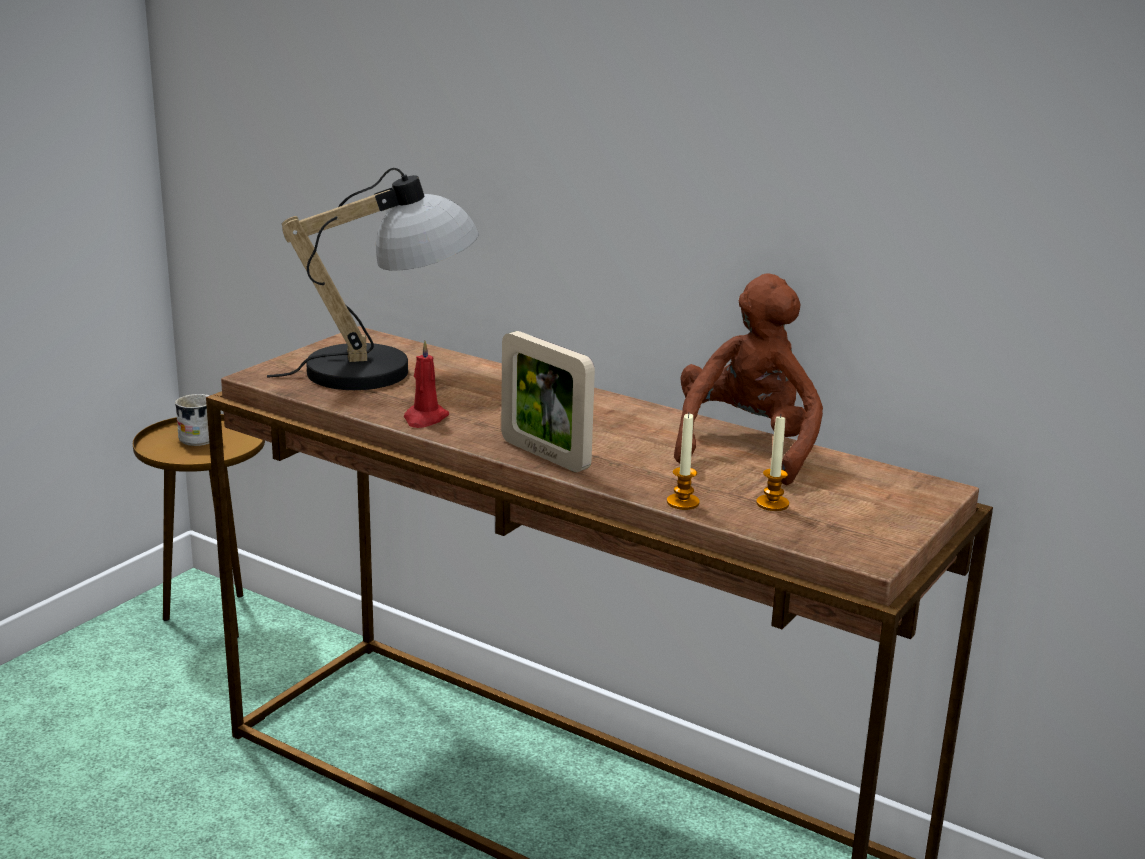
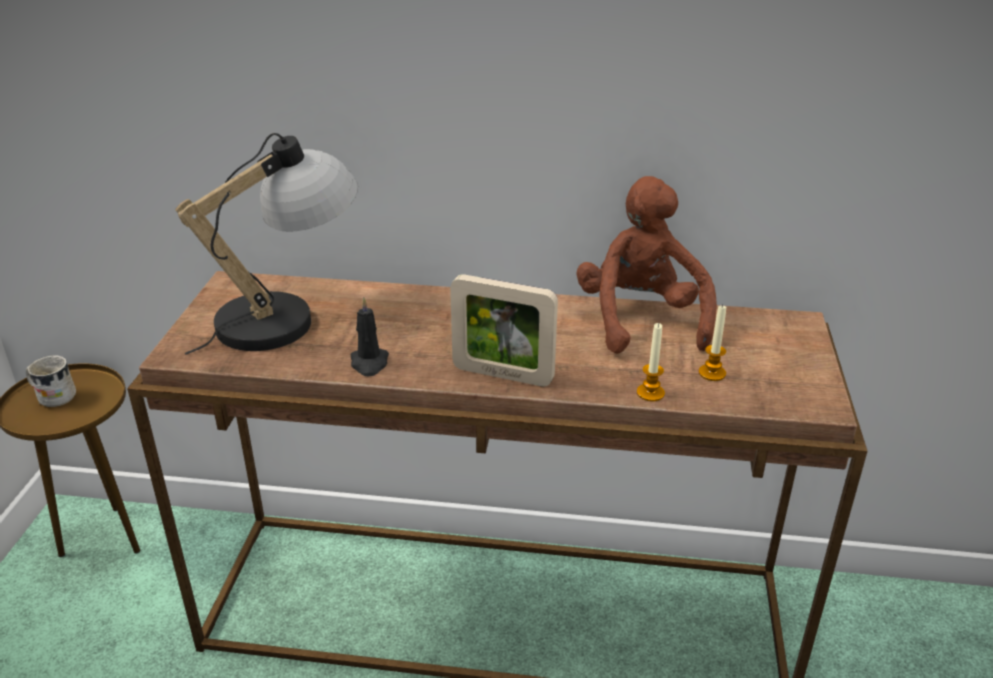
camera: 25 degrees left, 10 degrees up
(425, 419) = (369, 363): red candle -> black candle

